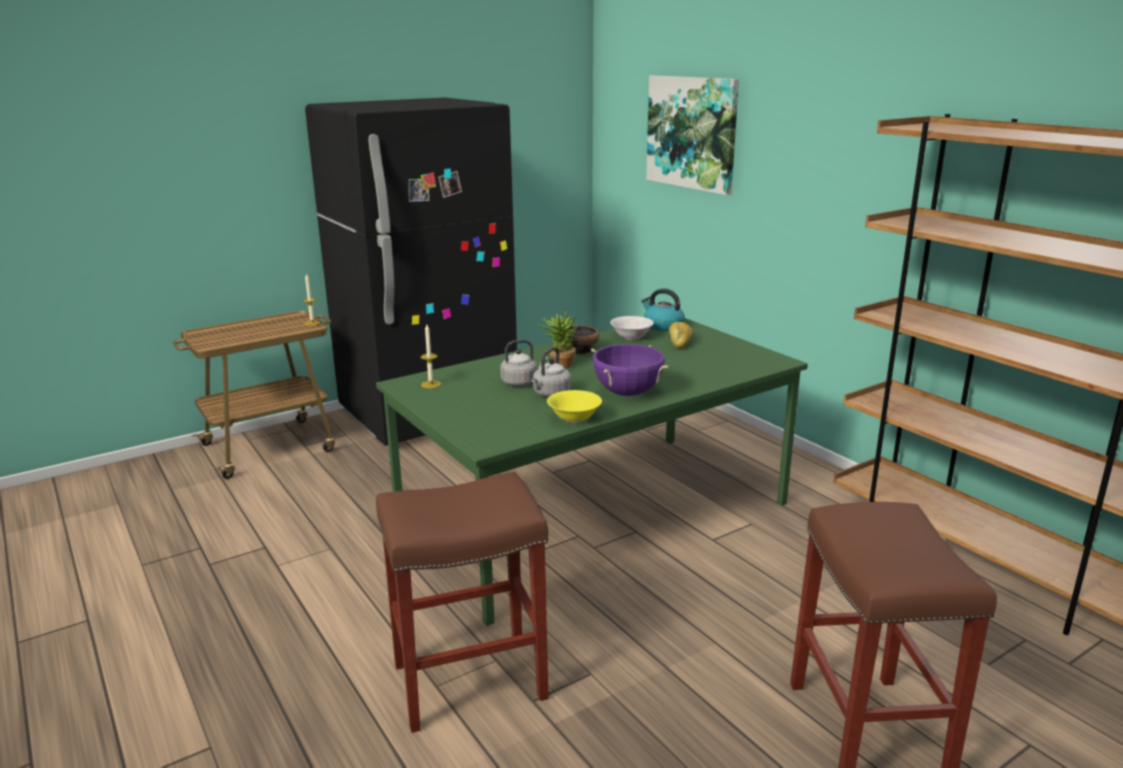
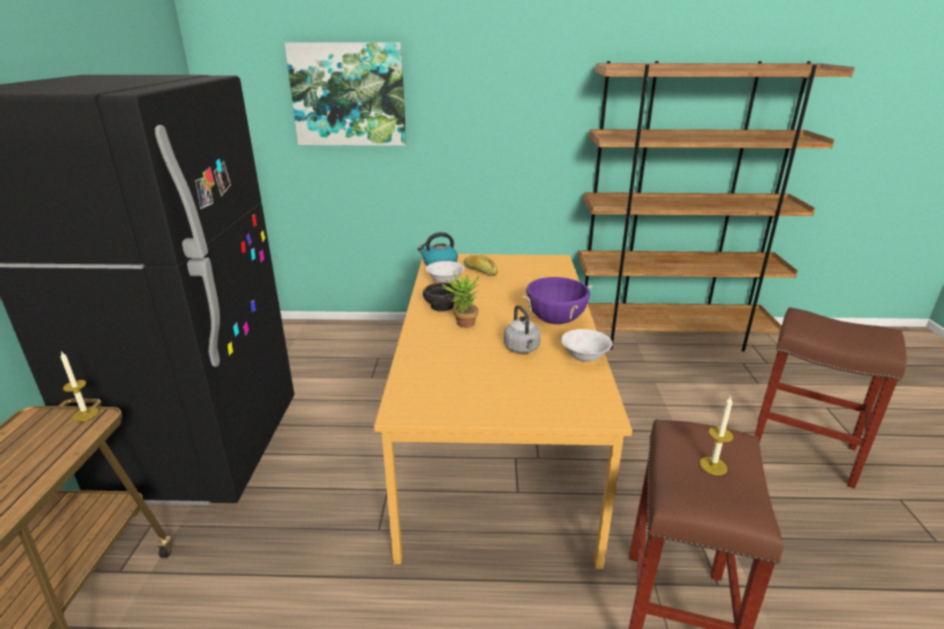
camera: 55 degrees left, 5 degrees up
(431, 384) = (426, 396): candle -> candle (713, 466)
(521, 382) = (480, 352): grey kettle -> none
(574, 419) = (585, 357): yellow bowl -> white bowl
(596, 517) = (497, 437): green dining table -> orange dining table

